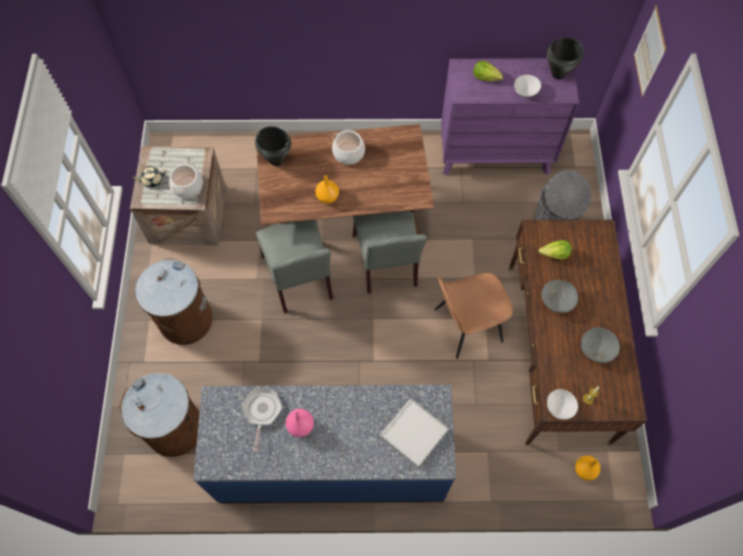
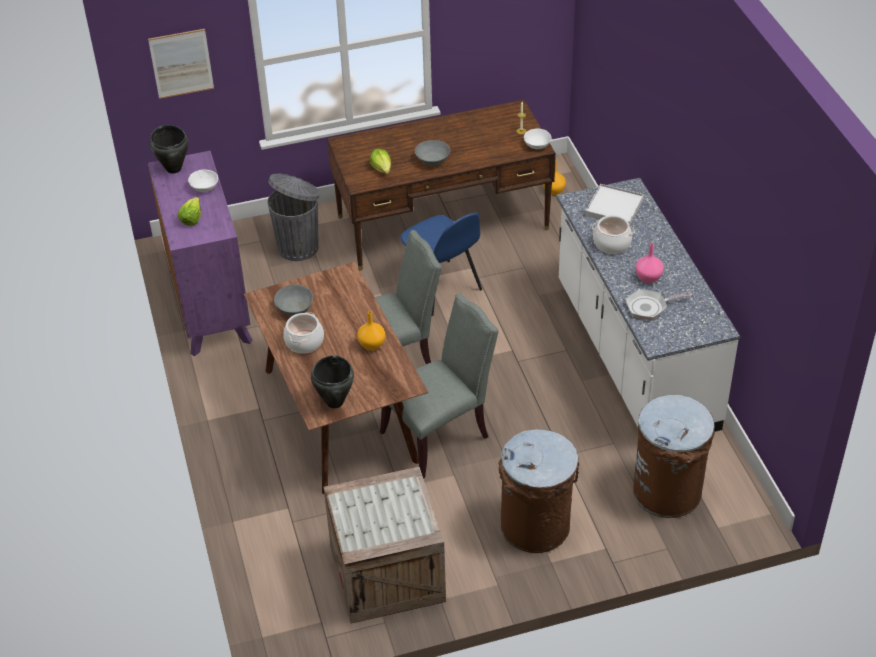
camera: 105 degrees left, 20 degrees down
(152, 180) = (394, 533): beige teapot -> none
(187, 187) = (392, 493): cooking pot -> cooking pot (612, 243)
(332, 461) = (634, 356): blue counter -> white counter
(466, 326) = (441, 289): brown chair -> blue chair
(597, 349) = (471, 132): grey bowl -> grey bowl (294, 308)

